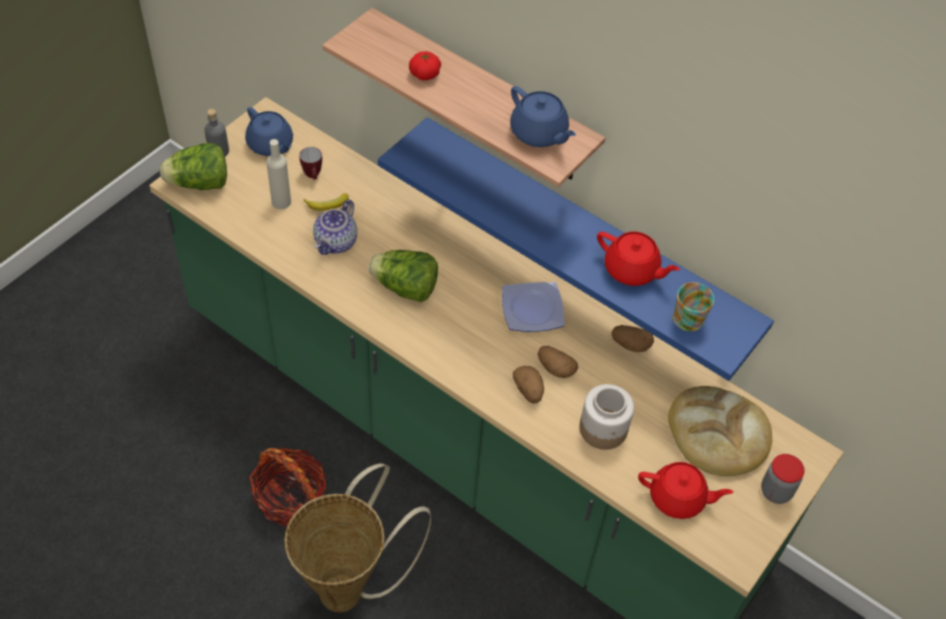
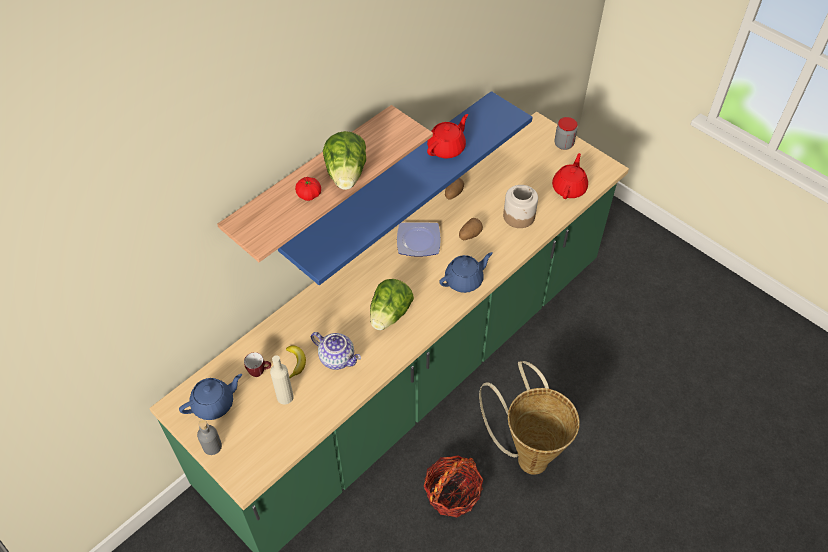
camera: 80 degrees left, 0 degrees up
(199, 184) = (250, 462): lettuce -> lettuce (346, 175)
(528, 391) = (487, 251): potato -> none
(539, 133) = (384, 137): blue teapot -> blue teapot (464, 280)
(691, 317) = (487, 126): mug -> none
(718, 433) = (523, 162): bread -> none

